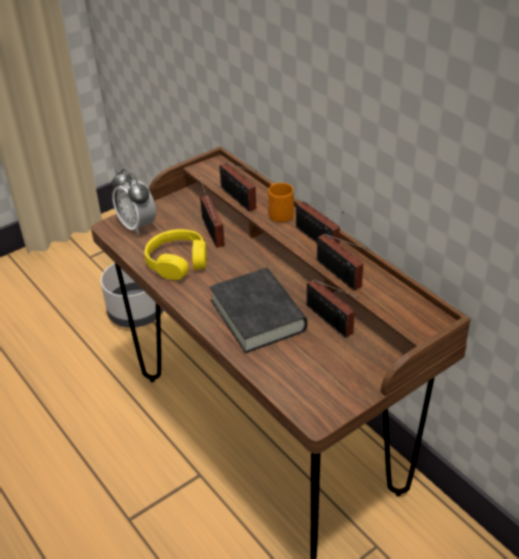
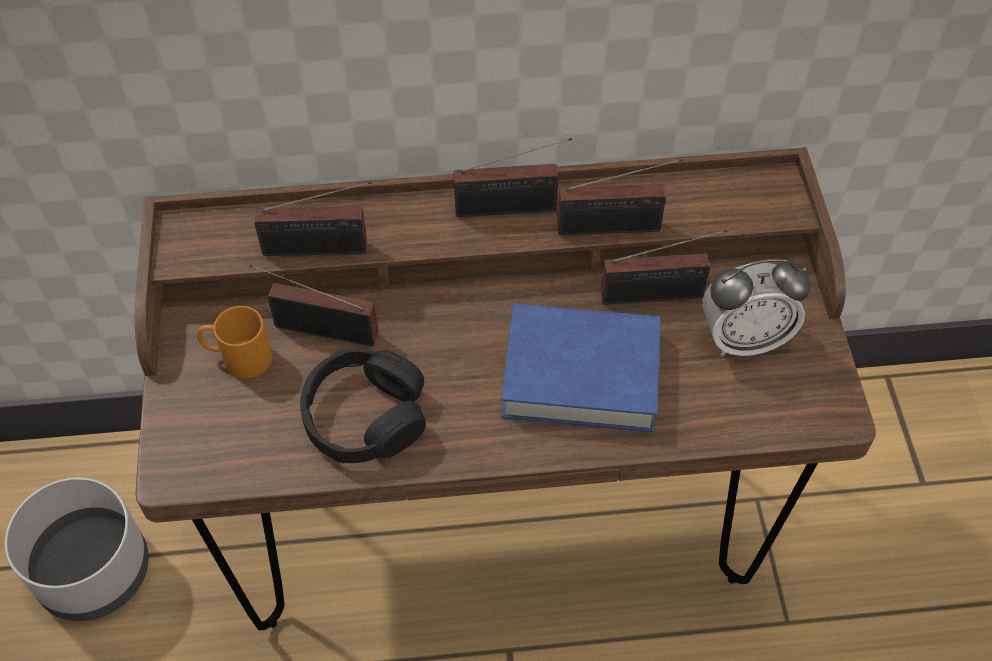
camera: 60 degrees left, 15 degrees up
(137, 226) = (209, 430): alarm clock -> alarm clock (743, 339)
(178, 262) = (365, 416): yellow headphones -> black headphones
(258, 315) = (580, 374): black book -> blue book
(278, 212) = (400, 218): orange mug -> orange mug (237, 358)

